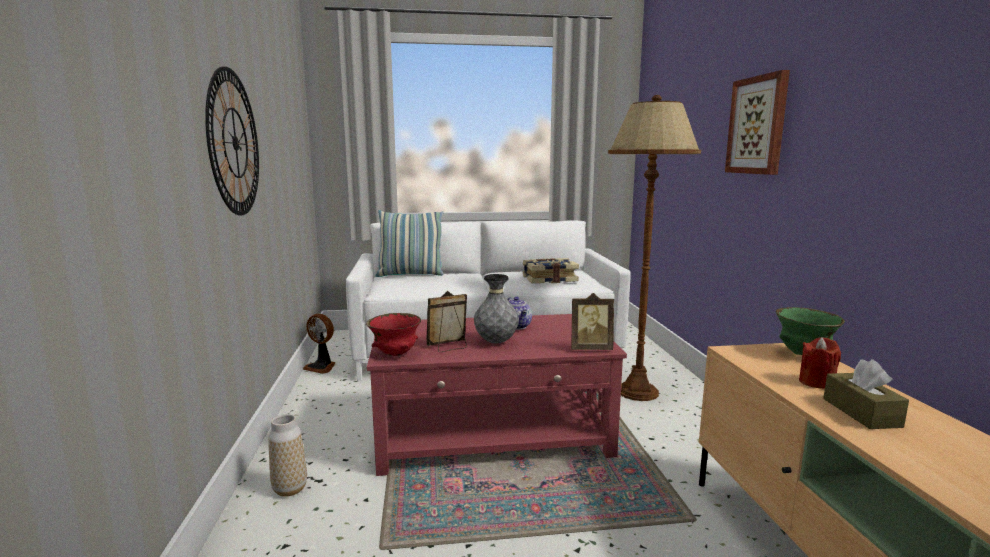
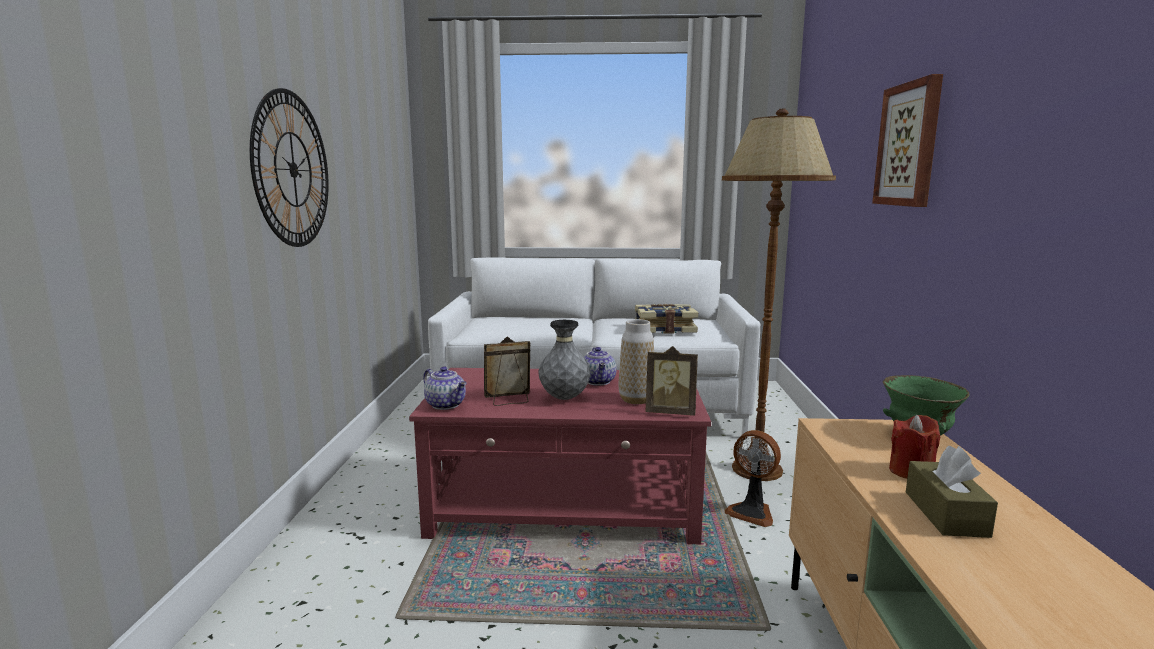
camera: 10 degrees right, 0 degrees up
(290, 489) = (328, 543): vase -> vase (636, 400)
(321, 367) = (407, 415): fan -> fan (752, 512)
(395, 354) = (446, 405): red bowl -> teapot
(410, 275) = (509, 317): pillow -> none

